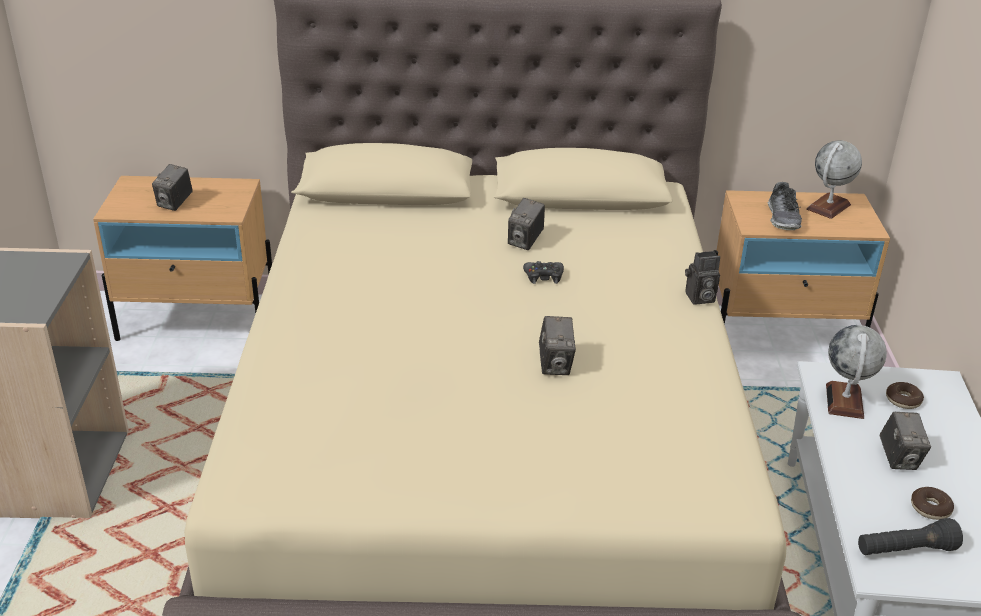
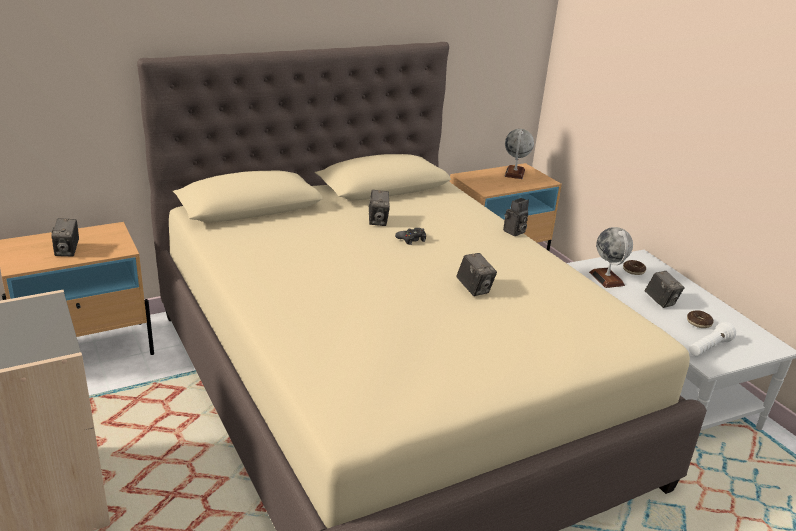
camera: 30 degrees left, 5 degrees down
(783, 218) = (497, 183): shoe -> none
(905, 550) = (709, 348): black flashlight -> white flashlight

